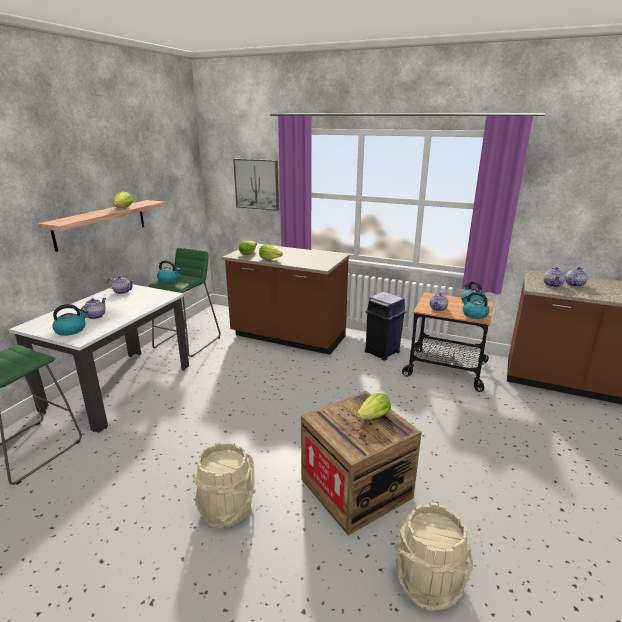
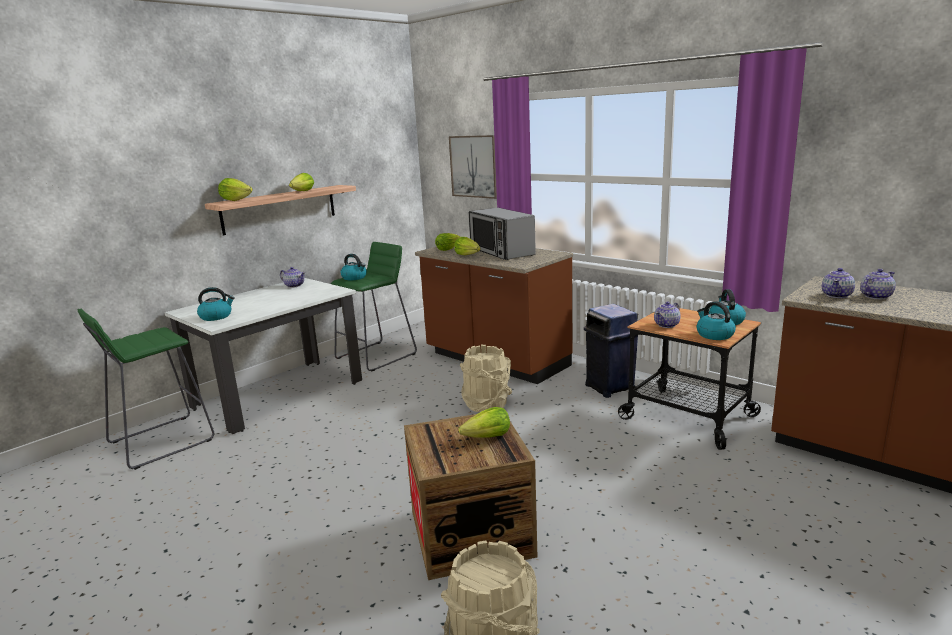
camera: 20 degrees right, 5 degrees down
(67, 219) = (235, 200): none -> lettuce
(96, 316) = (249, 306): teapot -> none
(227, 509) = (312, 527): beige bucket -> beige bucket (487, 404)
(294, 255) = (501, 252): none -> microwave

